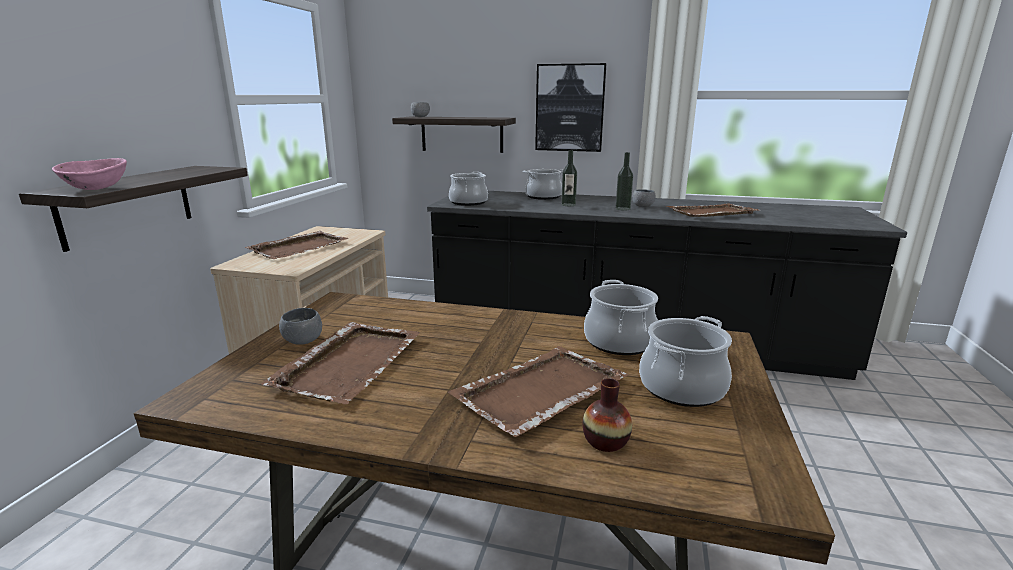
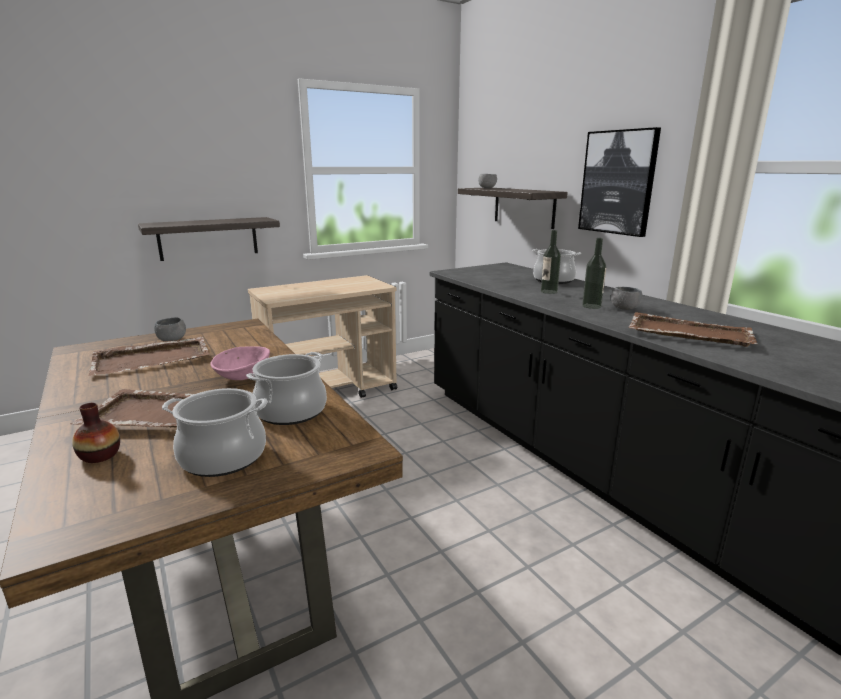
camera: 45 degrees right, 0 degrees up
(97, 189) = (163, 224): pink bowl -> pink bowl (243, 377)
(300, 247) = (317, 287): brown tray -> none
(468, 202) = (469, 274): cooking pot -> none

